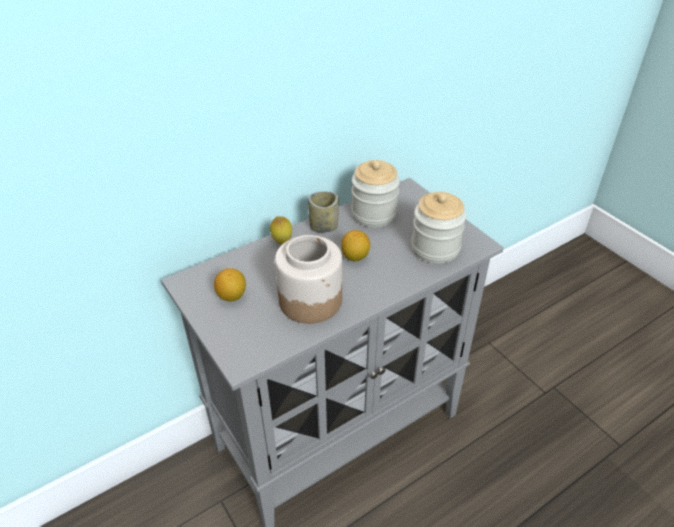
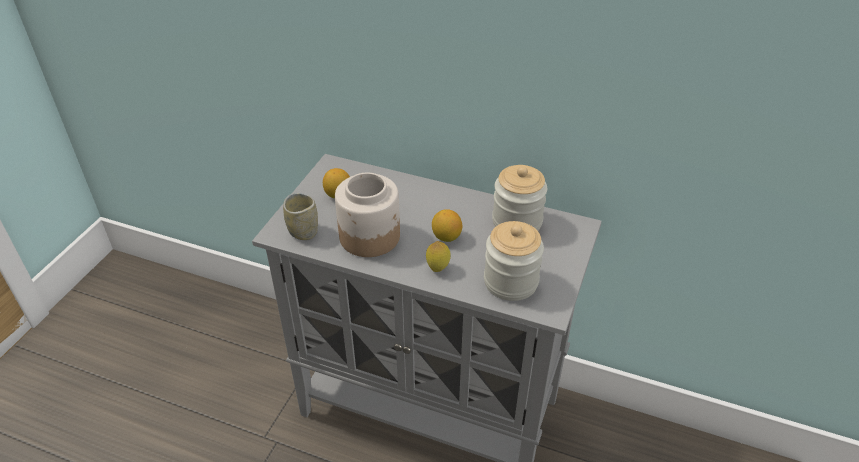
camera: 55 degrees right, 0 degrees up
(282, 241) = (423, 188): lemon -> lemon (438, 268)
(323, 226) = (467, 201): cup -> cup (303, 231)

